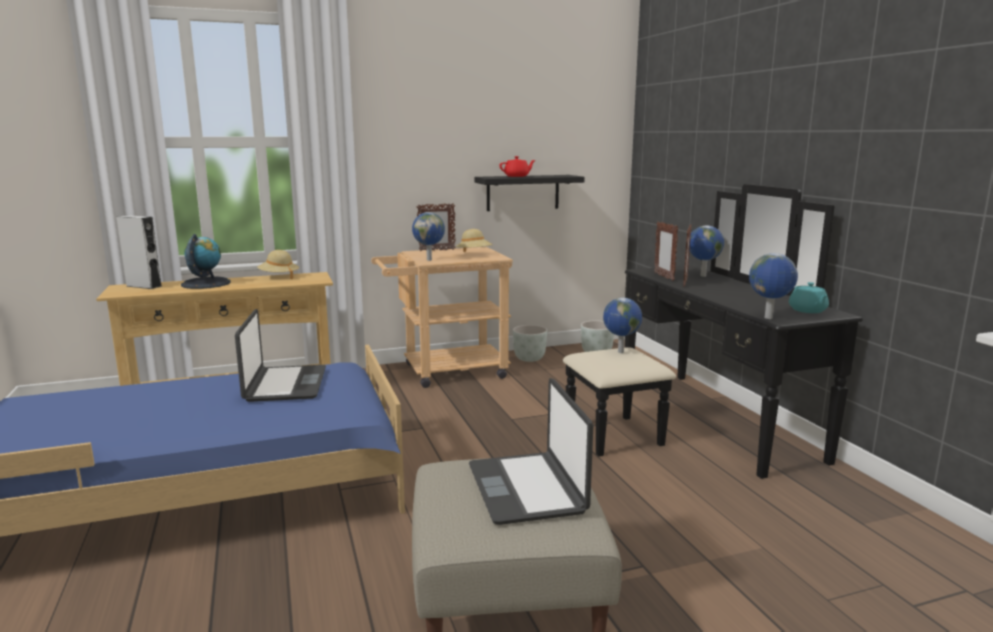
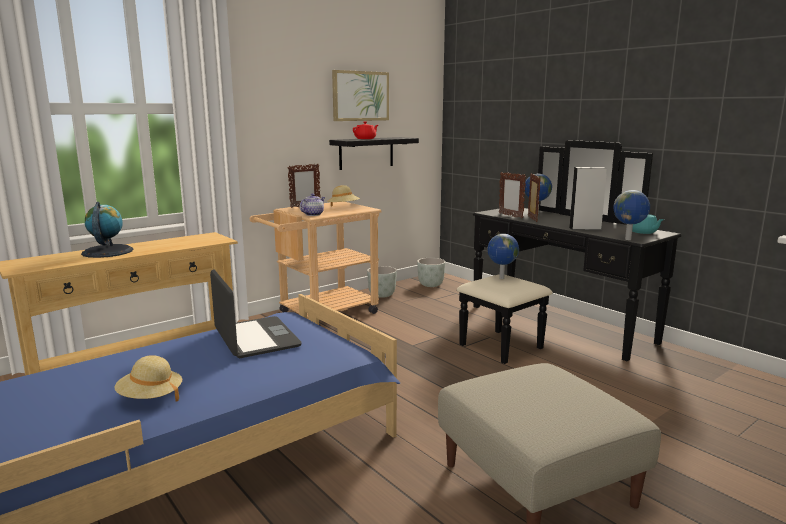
camera: 20 degrees left, 0 degrees up
(144, 286) = (40, 259): grey speaker -> grey speaker (585, 228)
(279, 277) = (175, 240): beige hat -> beige hat (150, 397)
(429, 260) = (313, 214): globe -> teapot
(516, 127) = (360, 96): none -> picture
(527, 488) = (552, 391): laptop -> none

